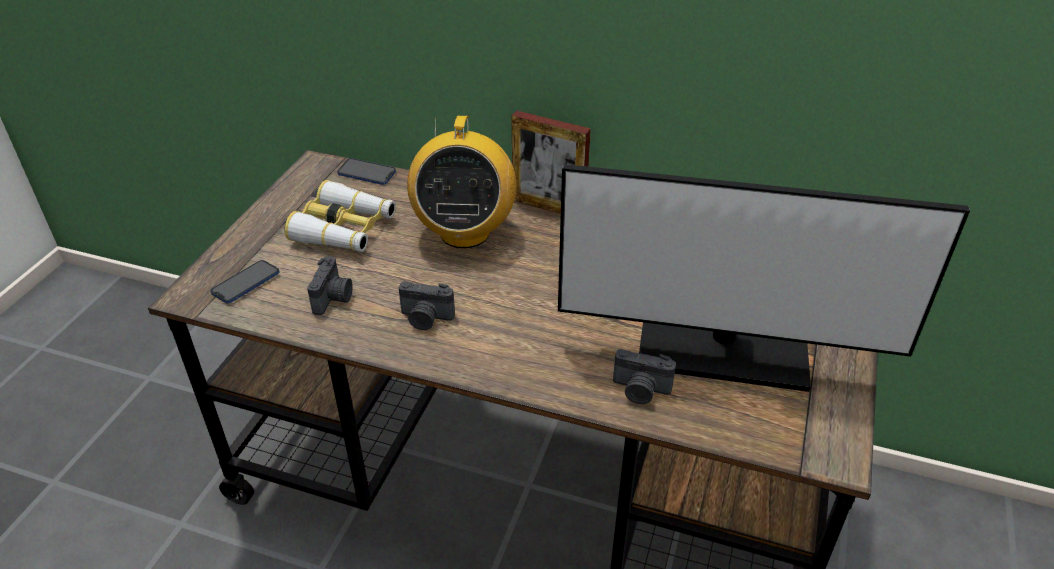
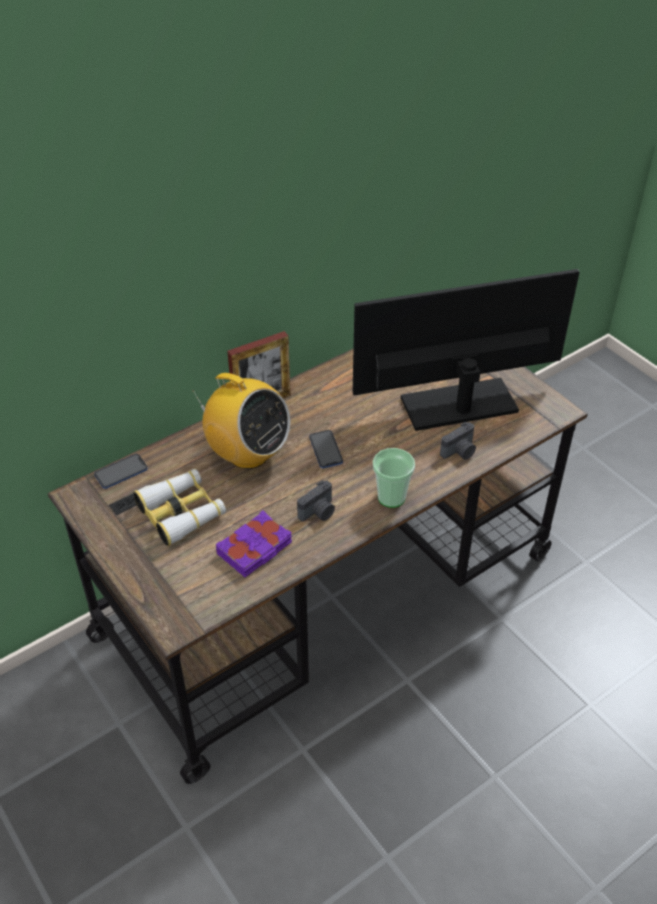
camera: 55 degrees left, 5 degrees up
(246, 283) = (191, 590): phone -> phone (325, 450)
(334, 298) = (255, 548): camera -> purple book
(502, 365) = (391, 497): none -> cup
(722, 352) = (459, 405): monitor -> monitor turned 150 degrees counterclockwise

